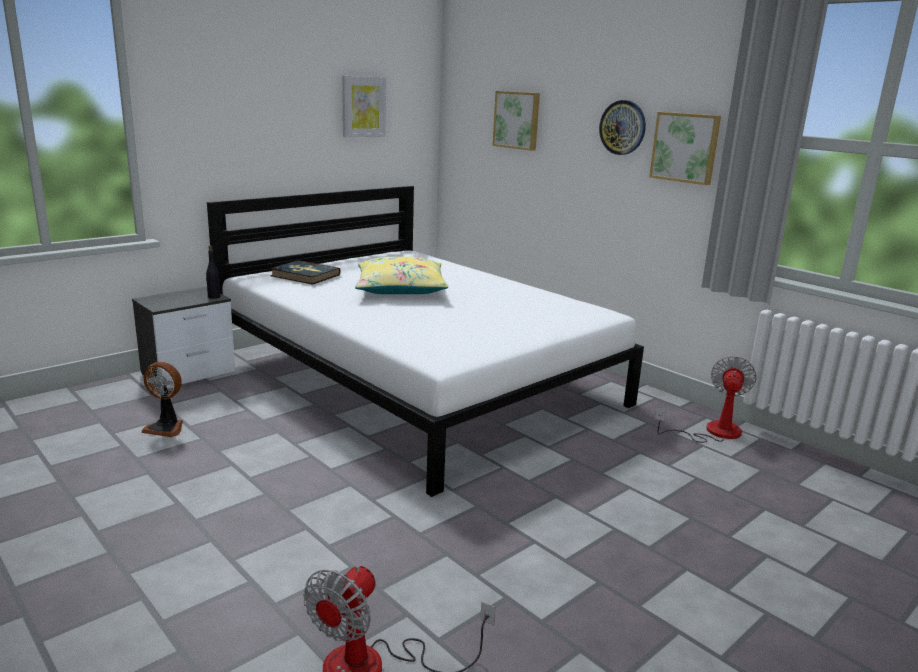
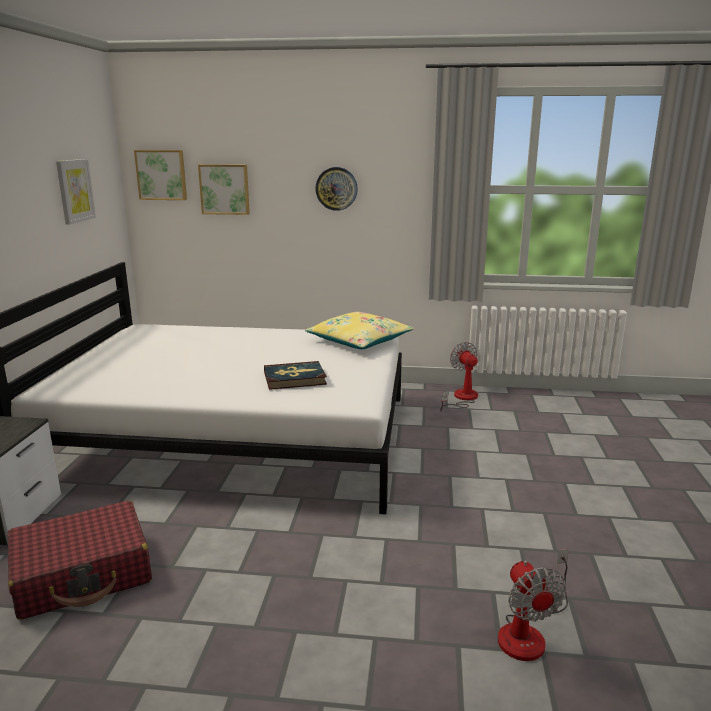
camera: 40 degrees left, 0 degrees up
(166, 428) = (83, 574): fan -> red suitcase
(214, 297) = (26, 423): black bottle -> none
(305, 275) = (98, 373): book -> book (294, 378)
(400, 289) = (207, 359): yellow pillow -> yellow pillow (359, 341)
(685, 147) = (394, 200): picture -> picture (162, 175)

